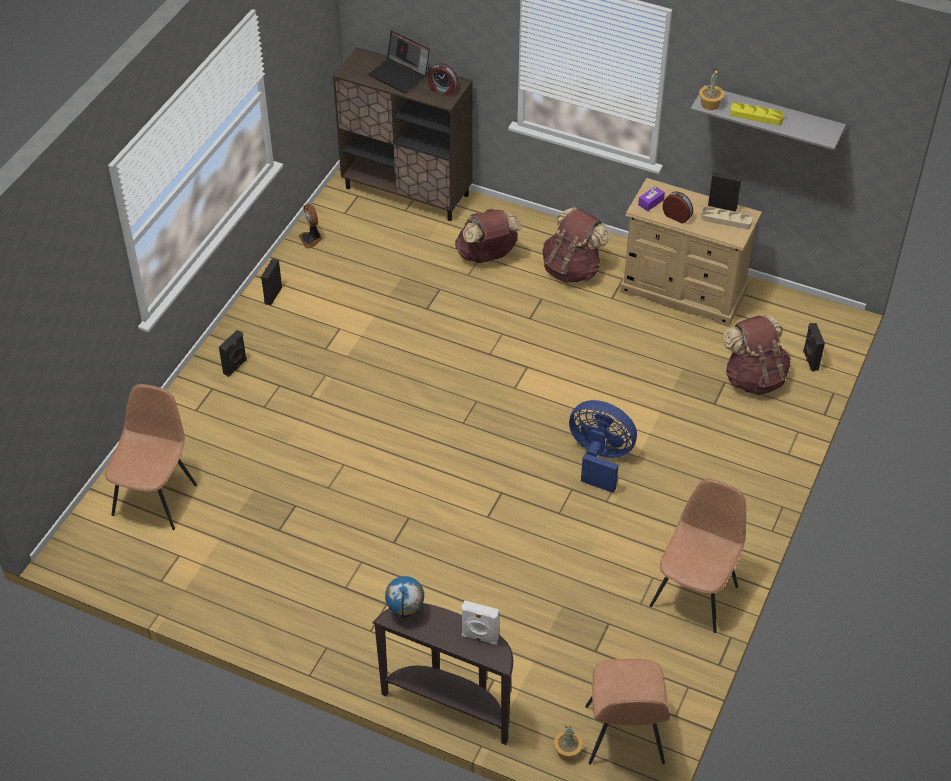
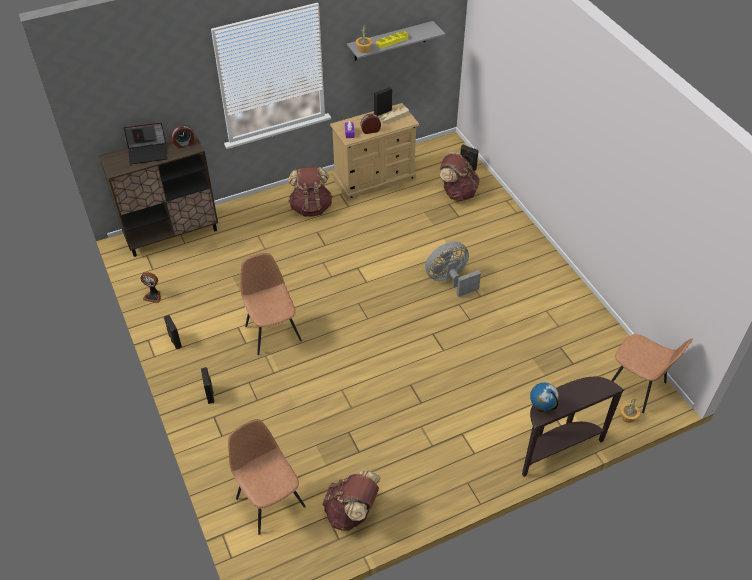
camera: 50 degrees left, 0 degrees up
(479, 637) = (587, 386): white speaker -> none
(487, 256) = (261, 233): brown backpack -> brown backpack (352, 512)
(599, 459) = (450, 280): blue fan -> grey fan
(695, 594) = (571, 302): brown chair -> brown chair (272, 332)

